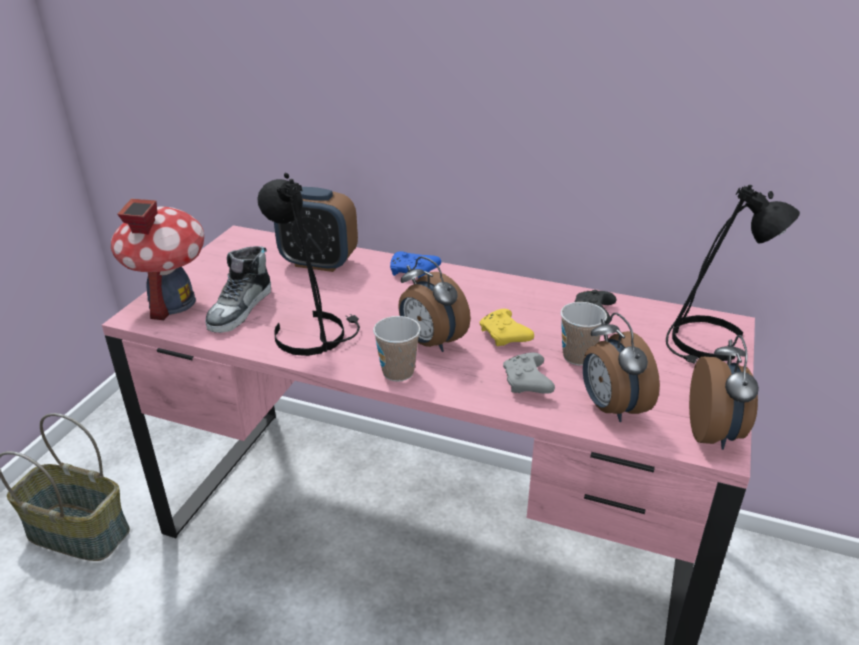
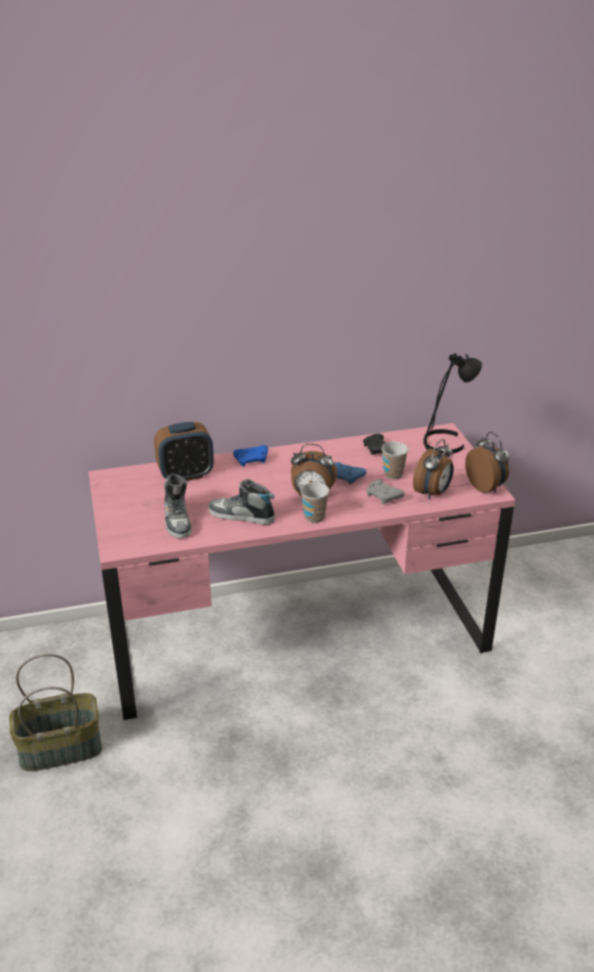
camera: 35 degrees left, 0 degrees up
(172, 302) = (126, 533): toy house -> none
(314, 333) = (241, 516): black table lamp -> shoe
(505, 336) = (346, 478): yellow game controller -> blue game controller
(611, 408) = (433, 493): alarm clock -> alarm clock turned 90 degrees counterclockwise

